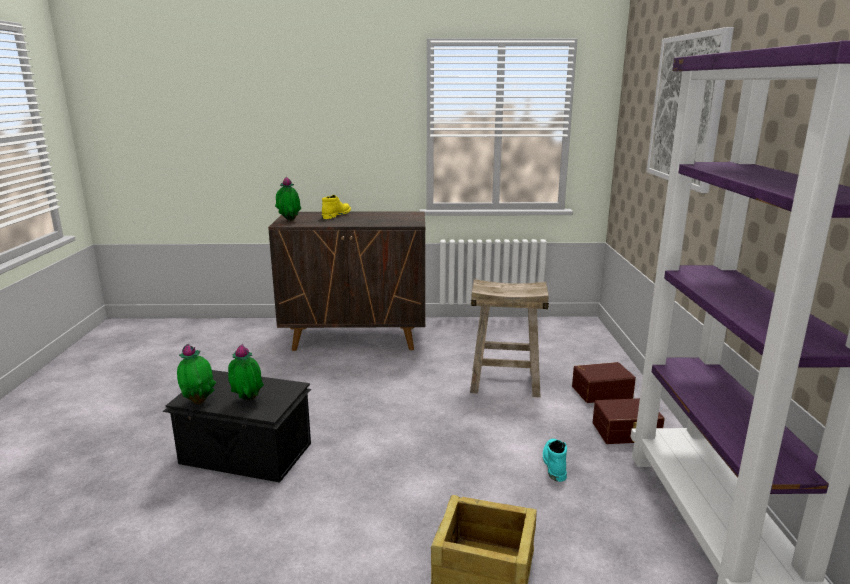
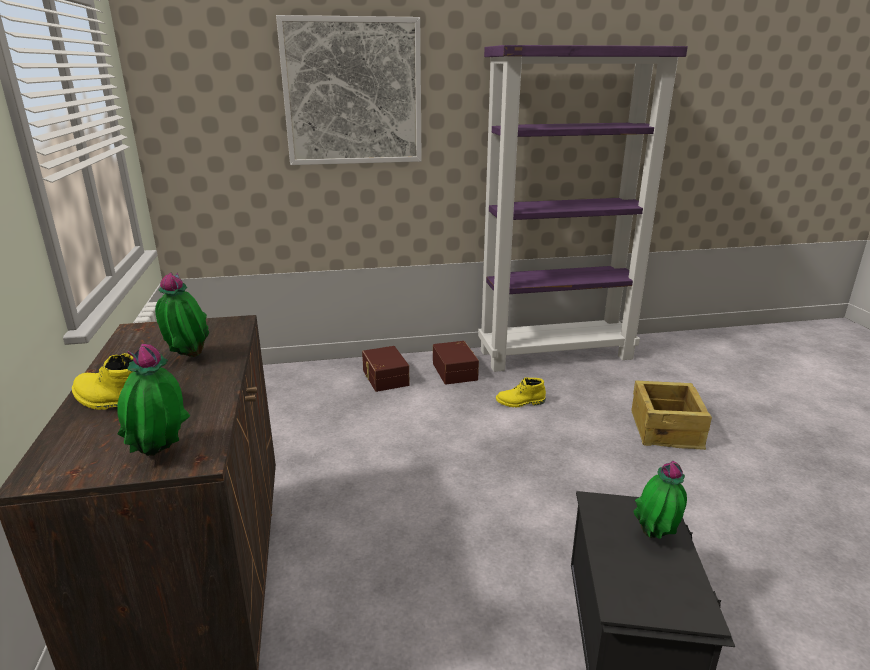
camera: 100 degrees left, 5 degrees up
(199, 401) = (693, 592): potted plant -> potted plant (188, 357)
(504, 382) = (373, 429): beige stool -> none
(553, 464) = (520, 402): turquoise boot -> yellow boot

